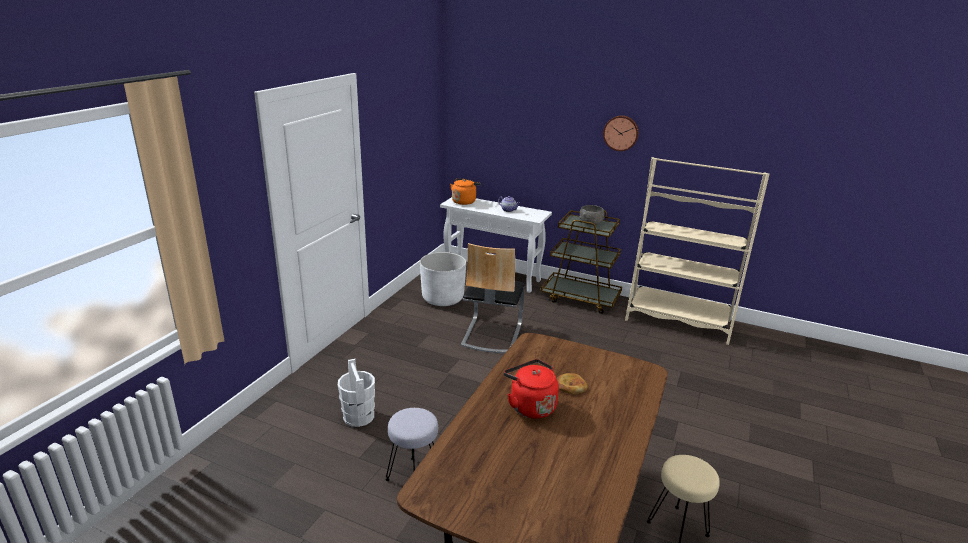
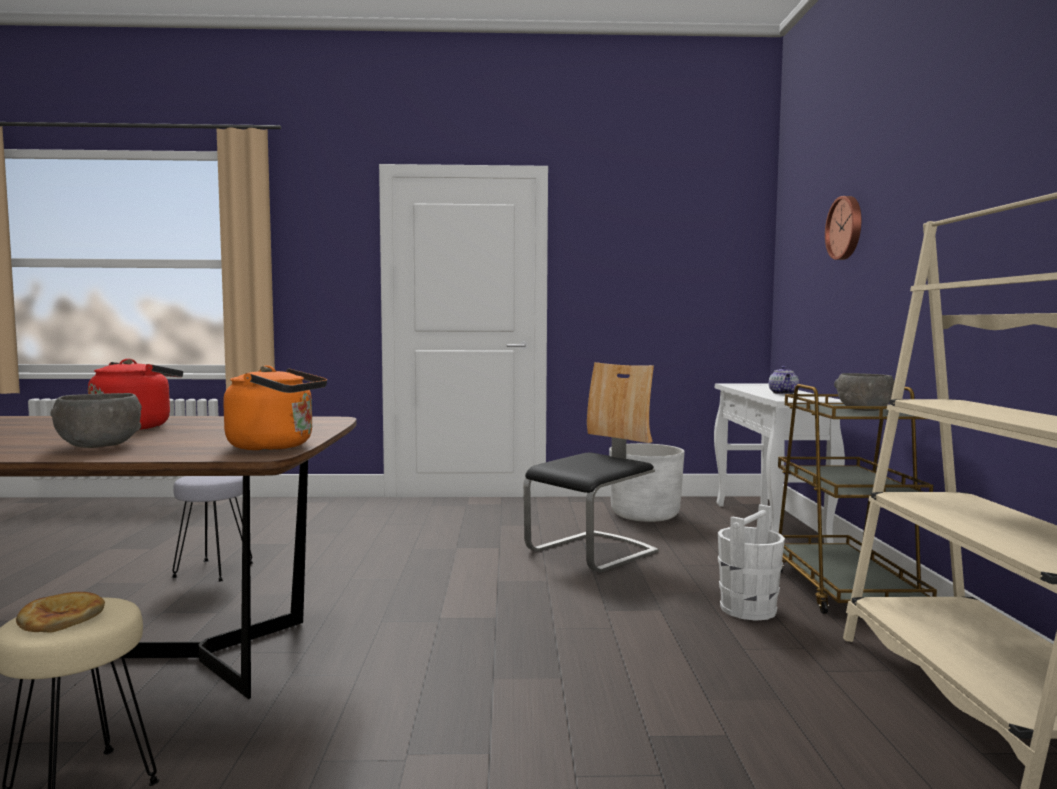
camera: 65 degrees right, 20 degrees down
(358, 416) = (323, 530): white bucket -> white bucket (748, 609)
(464, 201) = (755, 385): orange kettle -> orange kettle (276, 446)
(491, 334) = (593, 552): chair -> chair turned 150 degrees clockwise
(570, 386) = (196, 433): bread -> bread (61, 618)
(606, 417) = (100, 445): none -> grey bowl
(621, 133) = (942, 204): wall clock -> wall clock (846, 228)

